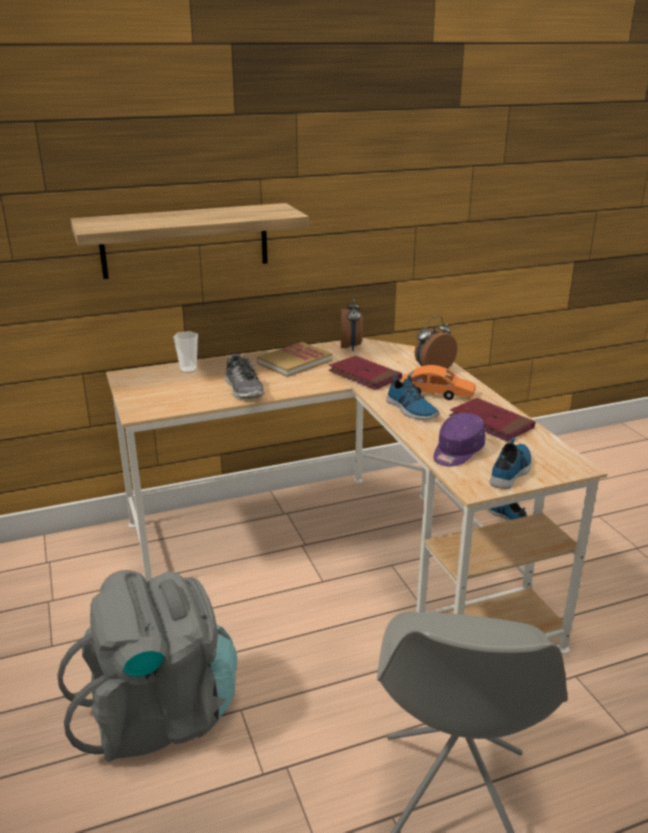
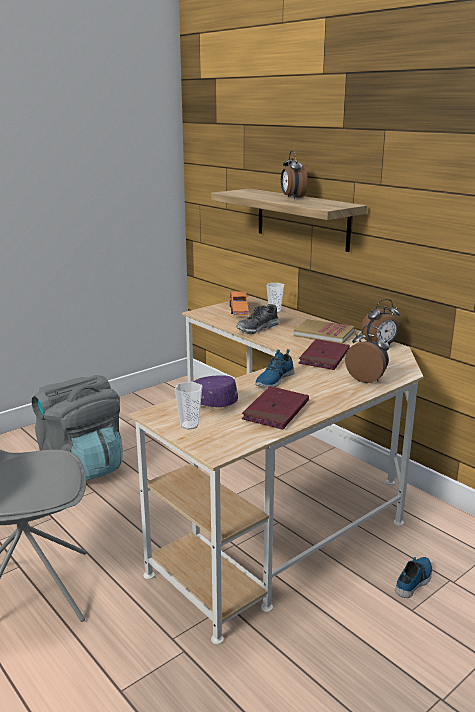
camera: 70 degrees right, 5 degrees down
(195, 214) = (292, 198): none -> alarm clock
(437, 394) = (316, 385): orange toy car -> orange toy car (238, 311)
(512, 471) = (189, 425): shoe -> cup

